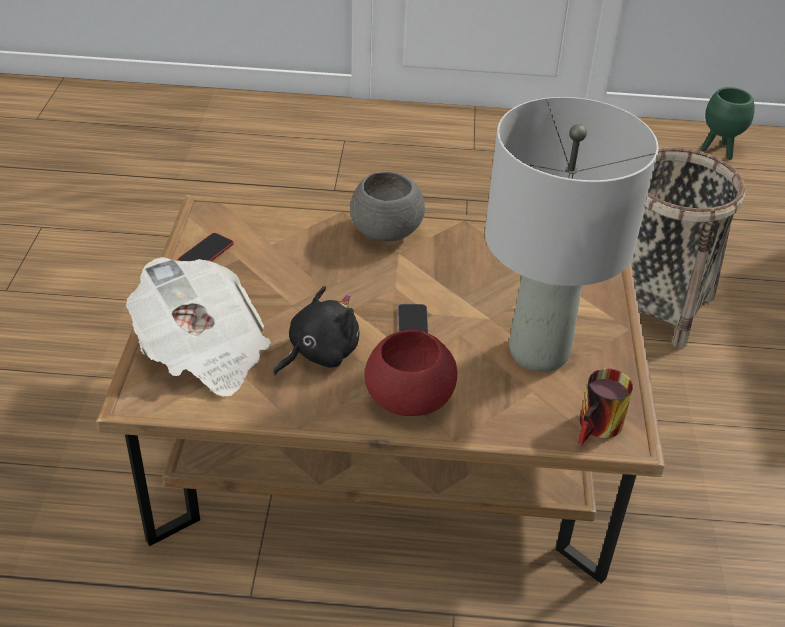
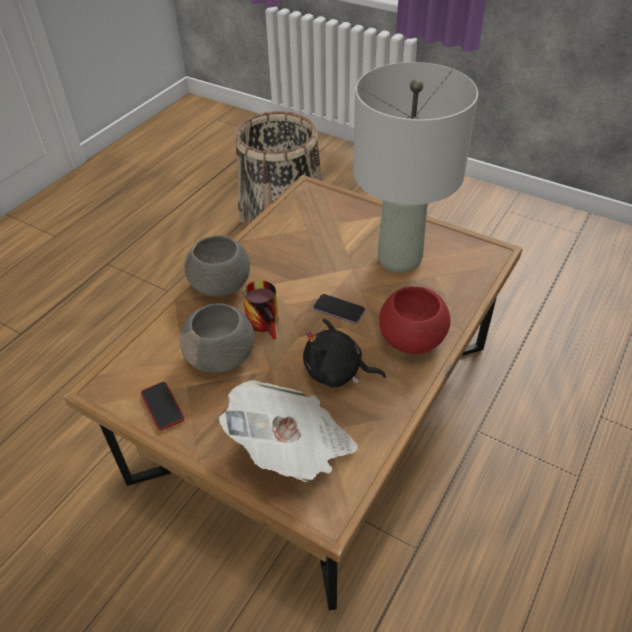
camera: 60 degrees left, 5 degrees up
(289, 267) = (222, 356): none -> grey bowl
(319, 353) = (337, 372): black plush toy -> black plush toy turned 60 degrees counterclockwise
(600, 428) = (482, 260): mug -> mug (267, 323)
(718, 151) = (172, 135): green planter -> none

